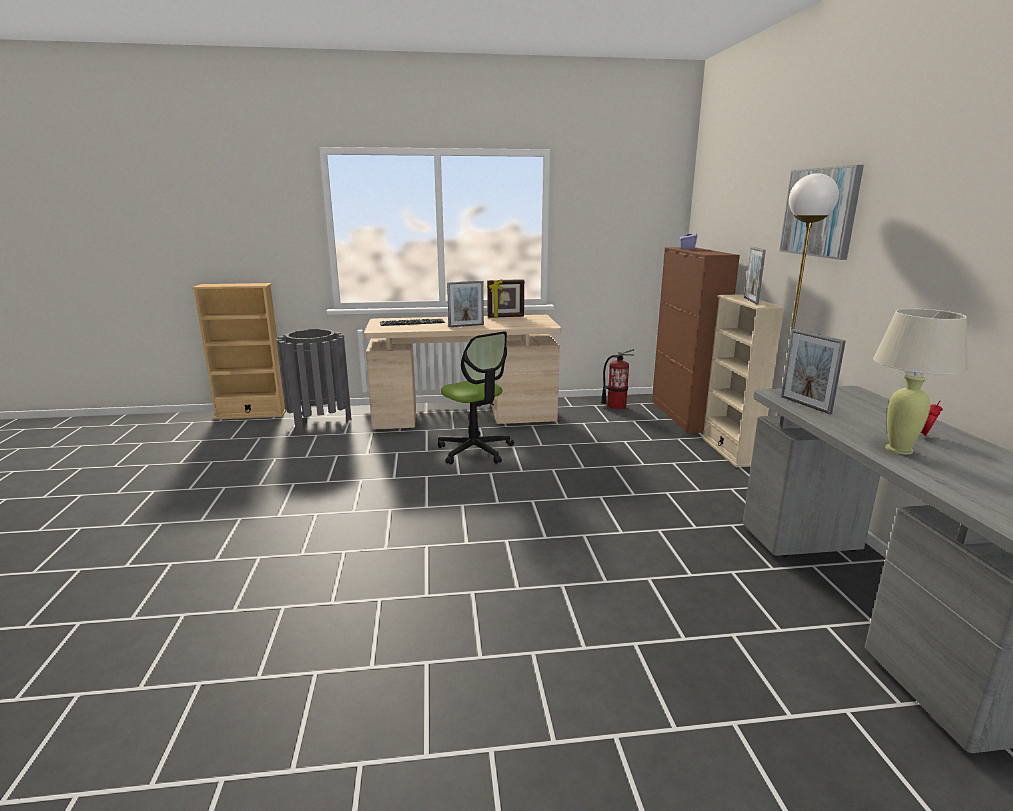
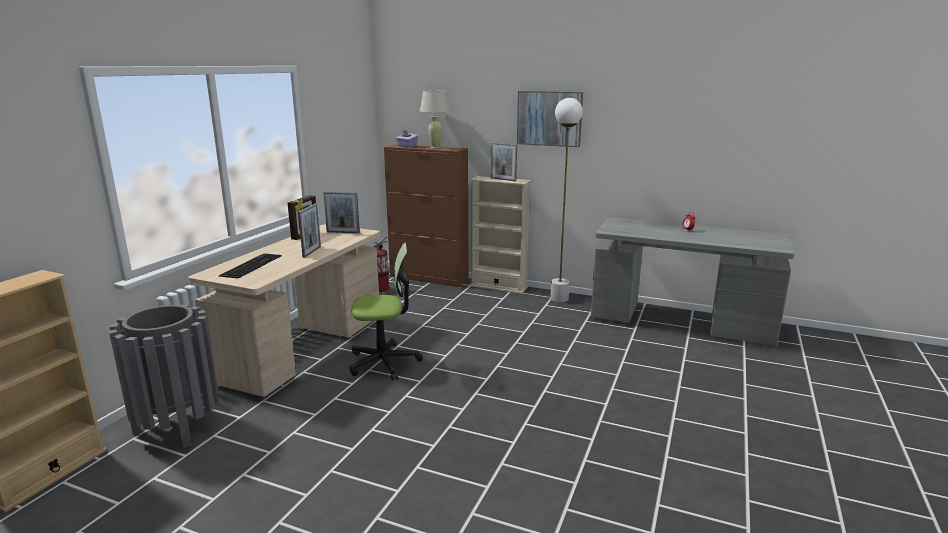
camera: 60 degrees left, 0 degrees up
(805, 405) = (630, 232): picture frame -> picture frame (343, 232)
(898, 449) = (700, 238): beige table lamp -> beige table lamp (435, 147)

